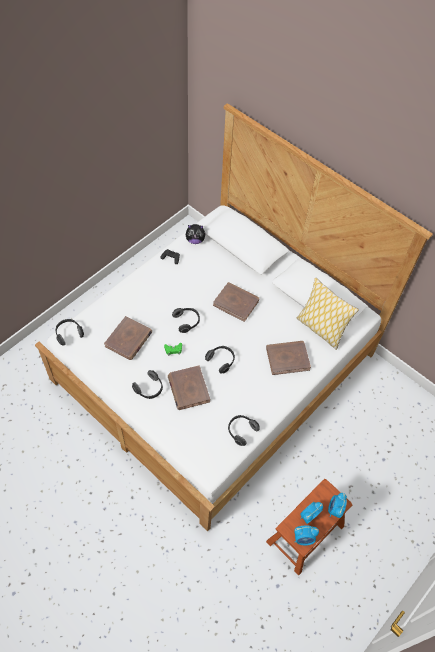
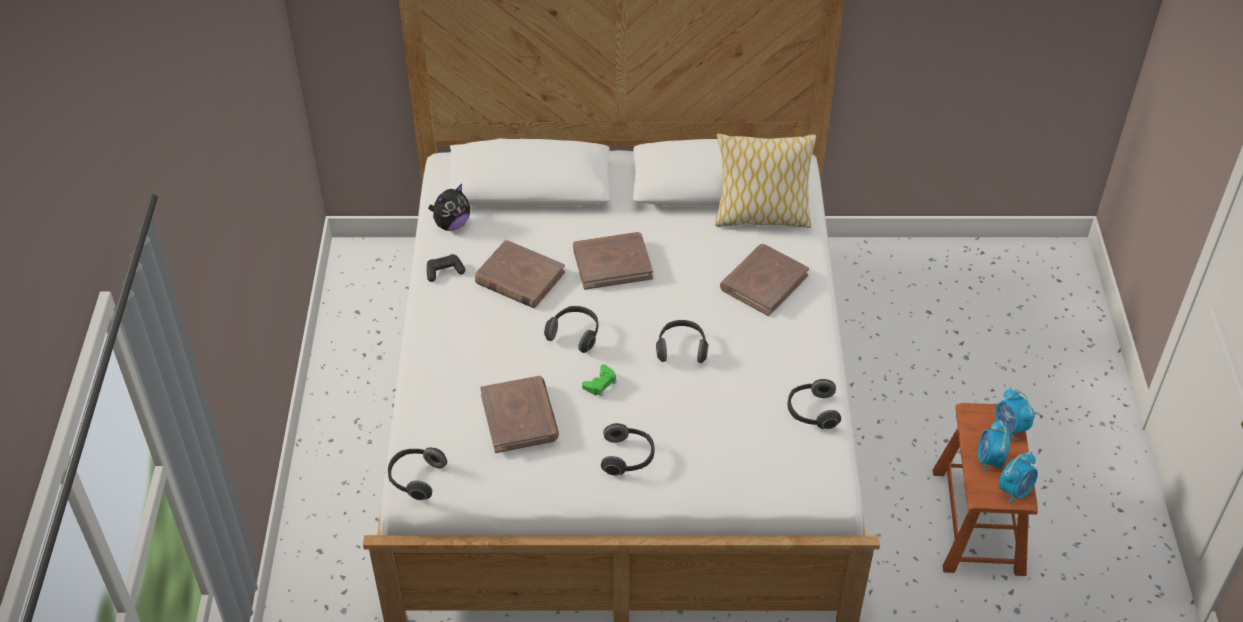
camera: 40 degrees left, 10 degrees down
(188, 389) = (681, 416): brown book -> brown book (519, 278)

